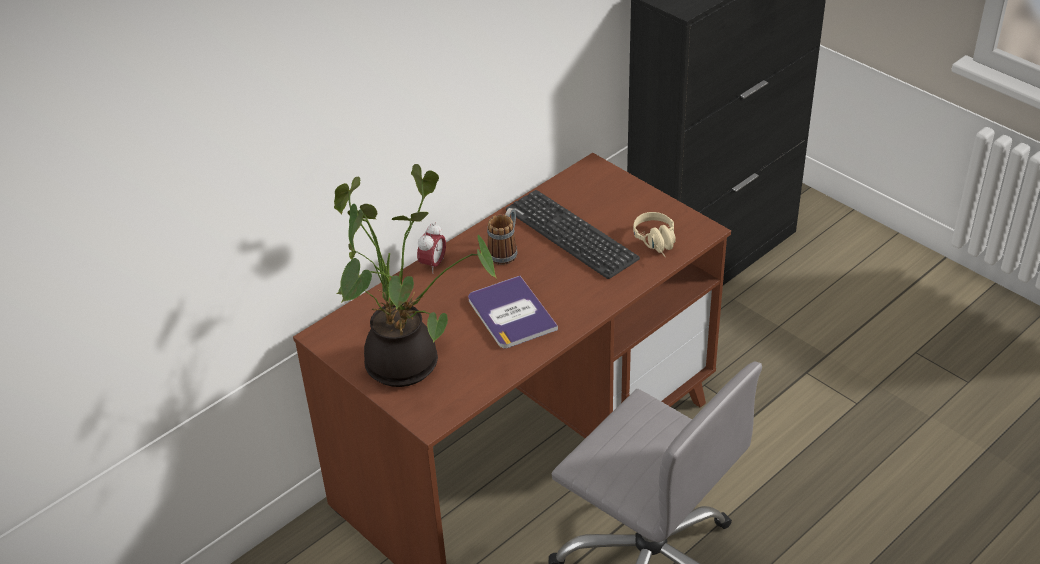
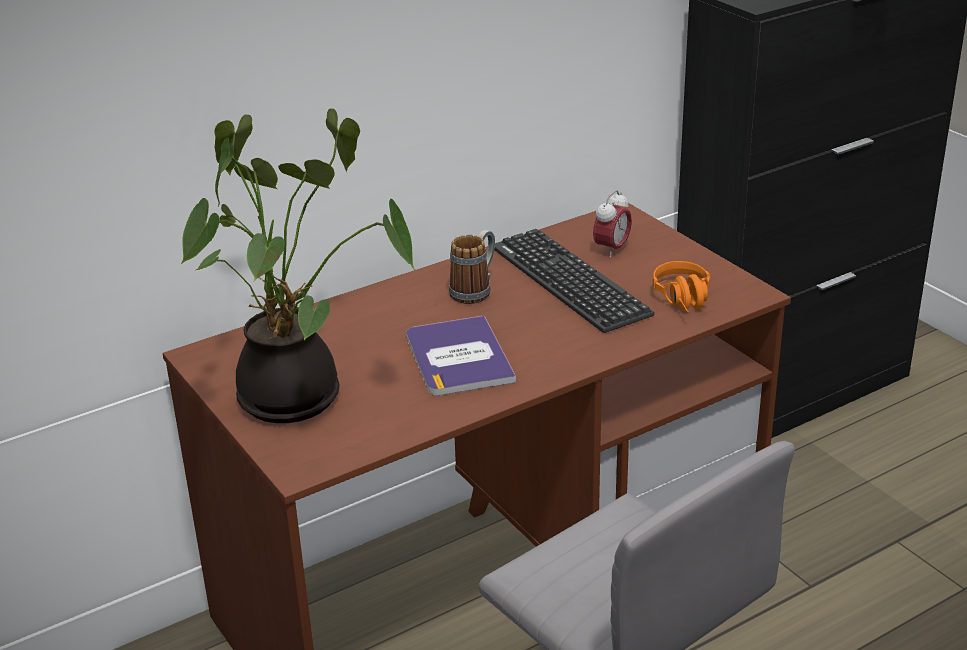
camera: 10 degrees right, 10 degrees down
(433, 265) = (375, 295): alarm clock -> alarm clock (611, 249)
(658, 243) = (685, 301): beige headphones -> orange headphones

